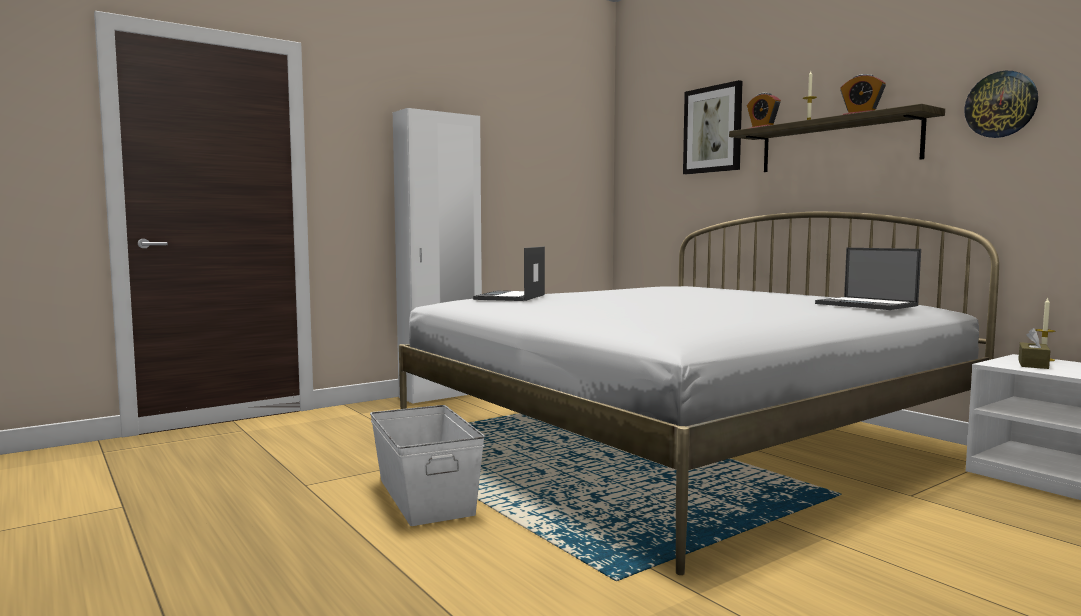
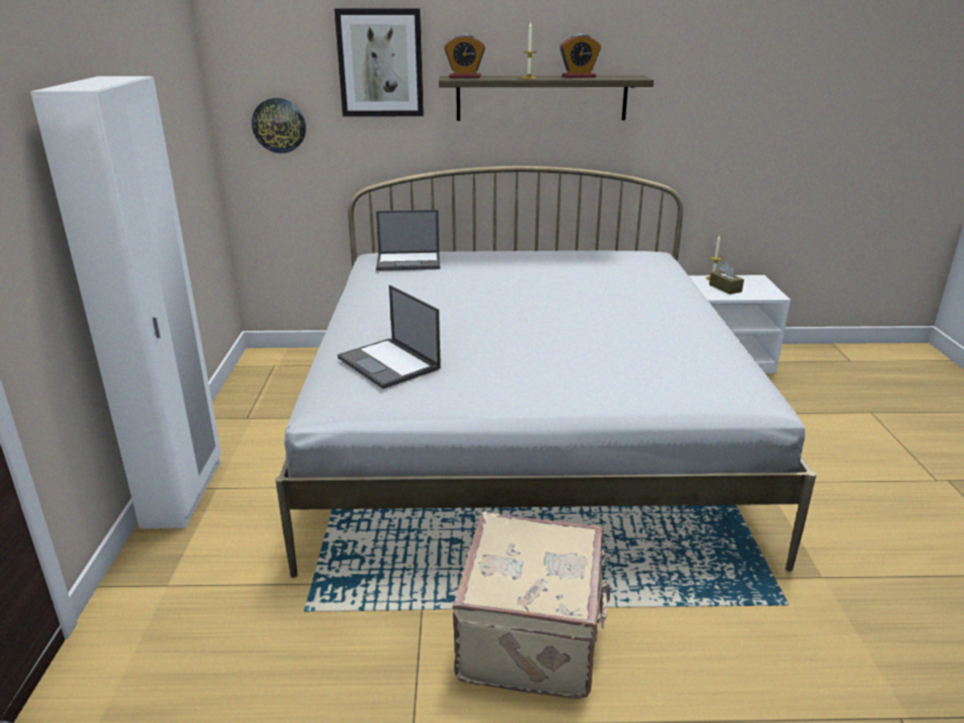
camera: 55 degrees left, 20 degrees up
(426, 496) = (533, 638): white storage box -> beige suitcase
(867, 305) = (648, 271): laptop -> laptop (409, 261)
(1001, 104) = (688, 78): wall clock -> wall clock (279, 125)

